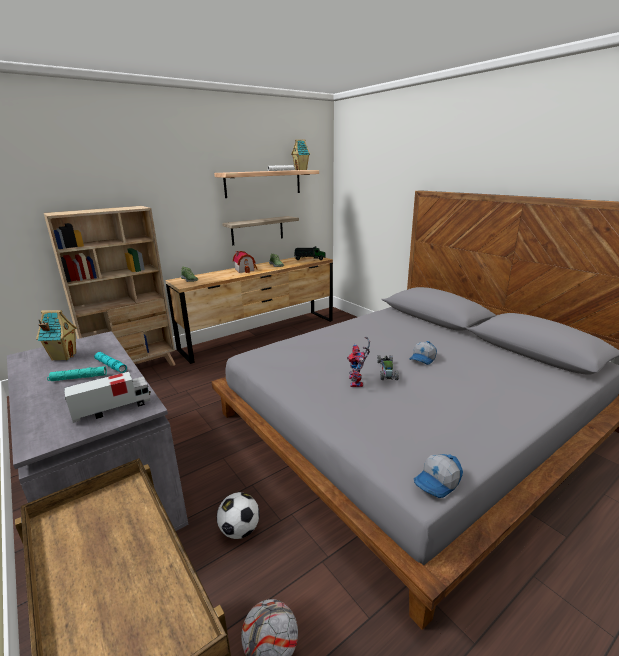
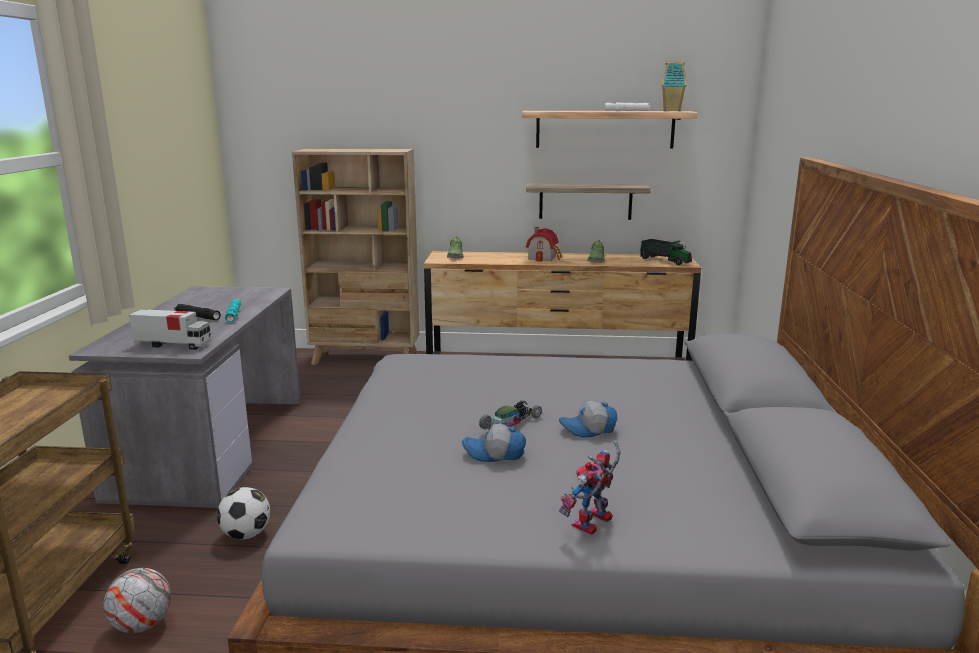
camera: 40 degrees right, 5 degrees down
(63, 356) = (220, 298): toy house -> none
(78, 378) = (197, 316): turquoise flashlight -> black flashlight
(357, 382) = (453, 421): toy robot -> toy robot (592, 525)
(438, 482) = (330, 530): cap -> cap (494, 454)

